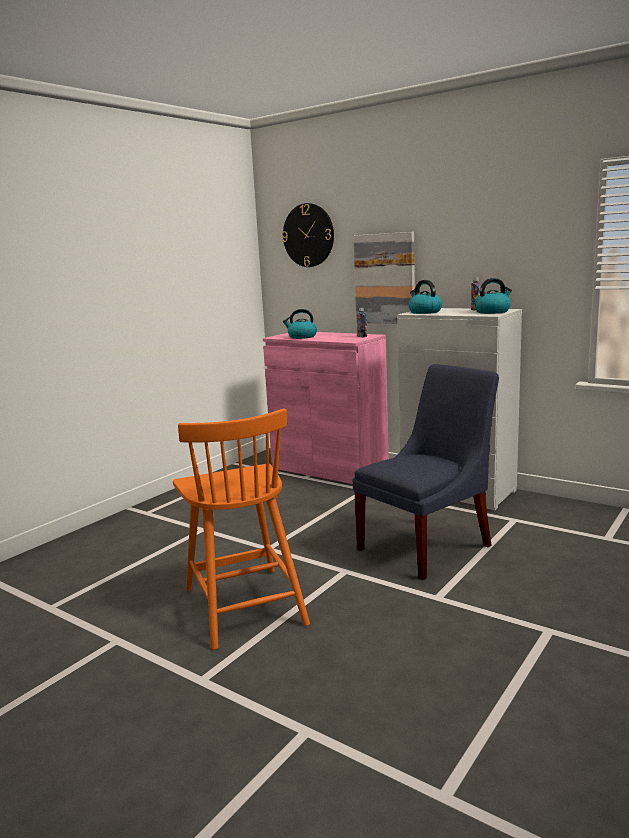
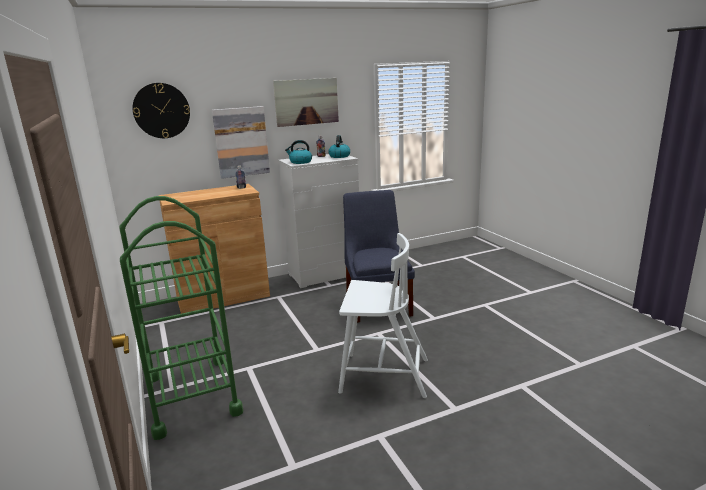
camera: 60 degrees left, 5 degrees up
(140, 524) = (192, 395): none -> green cart
(244, 605) = (382, 375): orange chair -> white chair
(301, 337) = (194, 197): kettle -> none
(329, 468) = (223, 297): pink cabinet -> brown cabinet
(475, 226) = (306, 102): none -> picture

